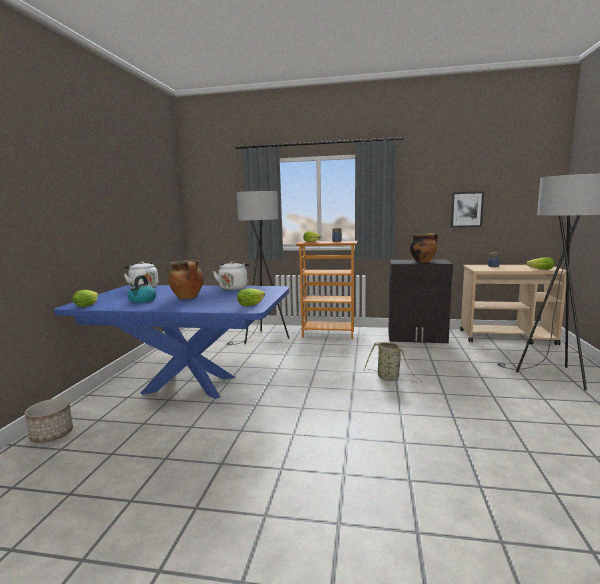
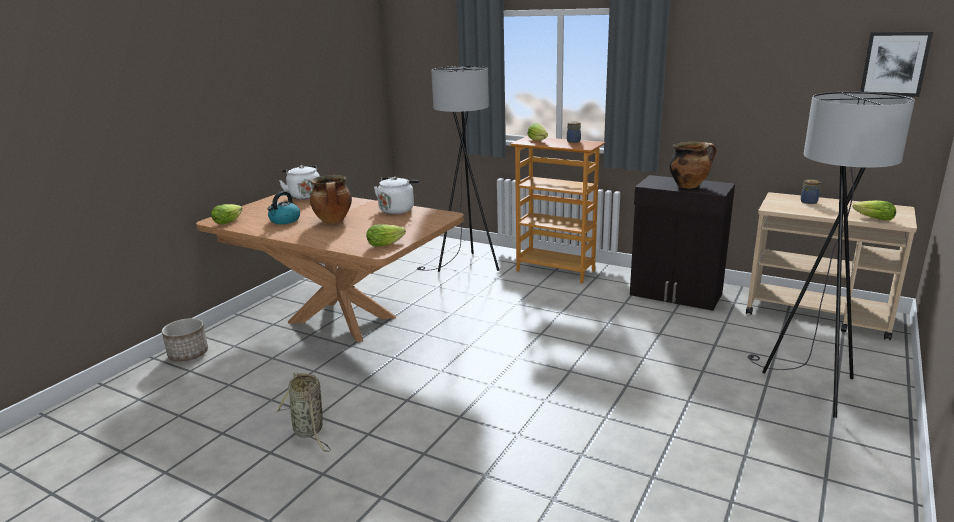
camera: 20 degrees right, 10 degrees up
(190, 385) = (342, 320): blue dining table -> brown dining table
(390, 378) = (576, 351): basket -> basket (309, 431)
(466, 209) = (782, 104): picture -> picture (894, 64)

